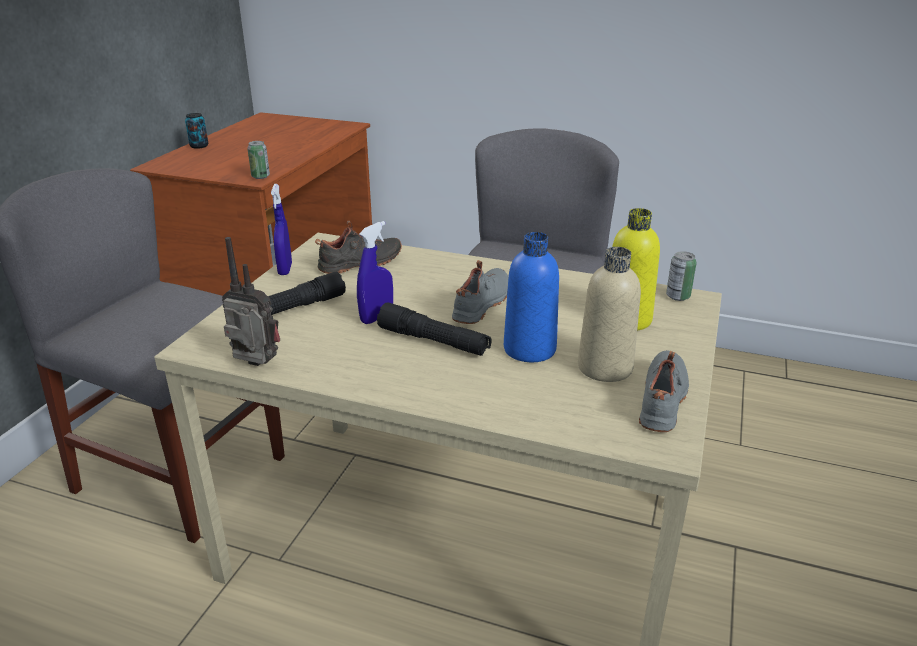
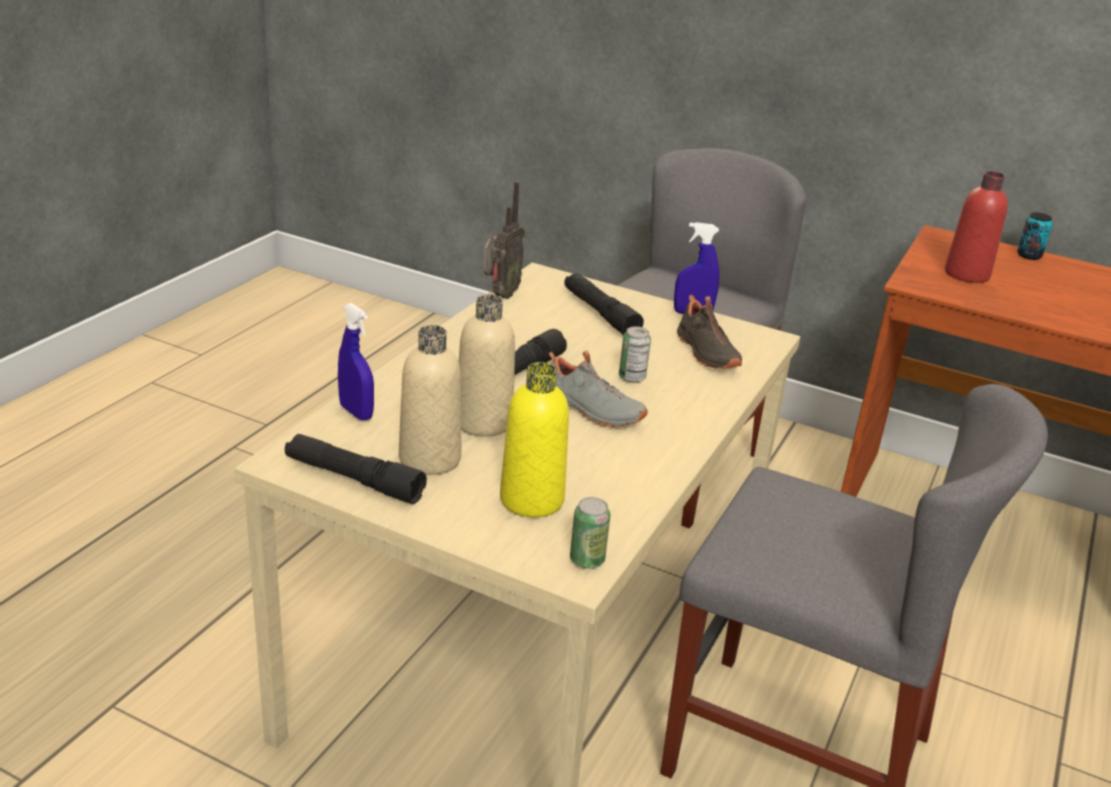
camera: 95 degrees right, 0 degrees up
(236, 163) = (966, 274): none -> red bottle
(260, 176) = (919, 286): can -> can (632, 377)
(377, 317) = (574, 351): blue spray bottle -> blue spray bottle (356, 412)
(529, 349) = (483, 422): blue bottle -> beige bottle
(664, 400) = (354, 479): grey shoe -> black flashlight

